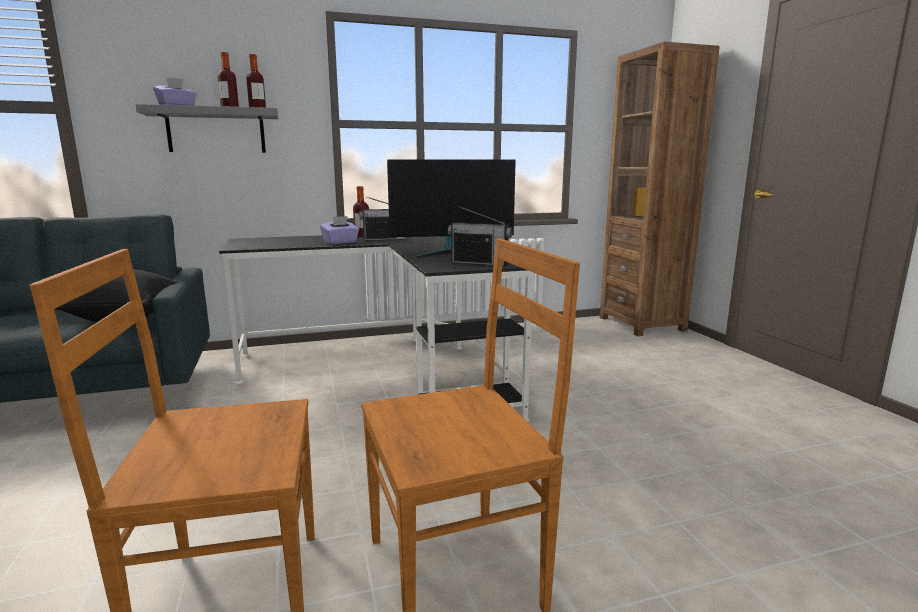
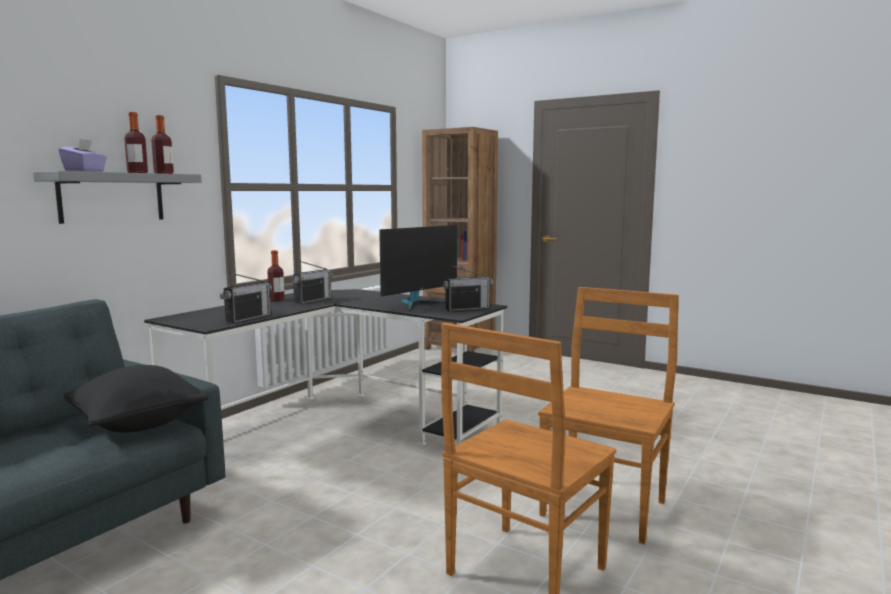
camera: 40 degrees left, 5 degrees down
(283, 246) = (248, 318): none -> radio
(340, 242) = (288, 308): purple tissue box -> none

